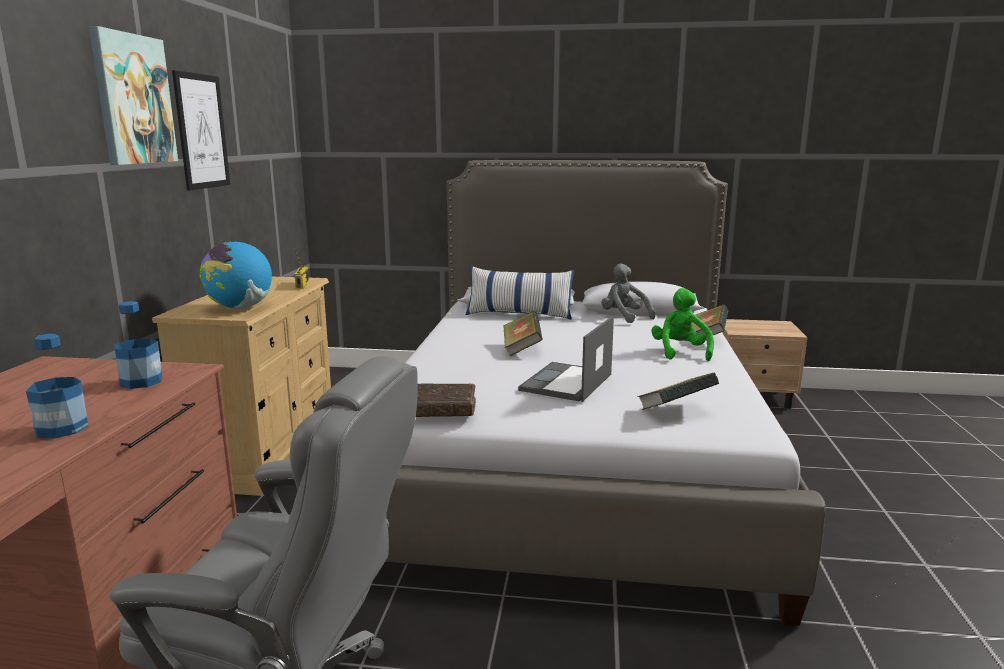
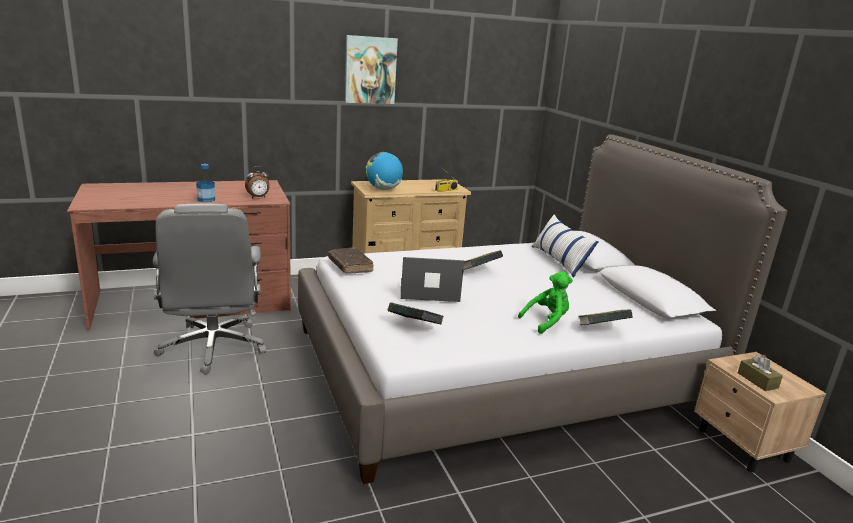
camera: 60 degrees right, 5 degrees up
(141, 381) = (258, 197): bottle -> alarm clock
(202, 131) = (426, 88): picture -> none
(624, 317) = (612, 295): grey plush toy -> none
(769, 331) = (757, 380): none -> brown tissue box

